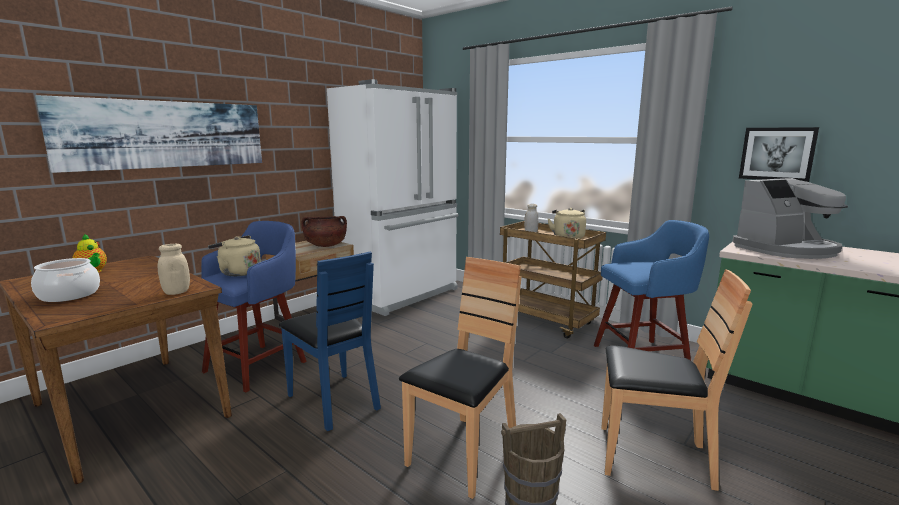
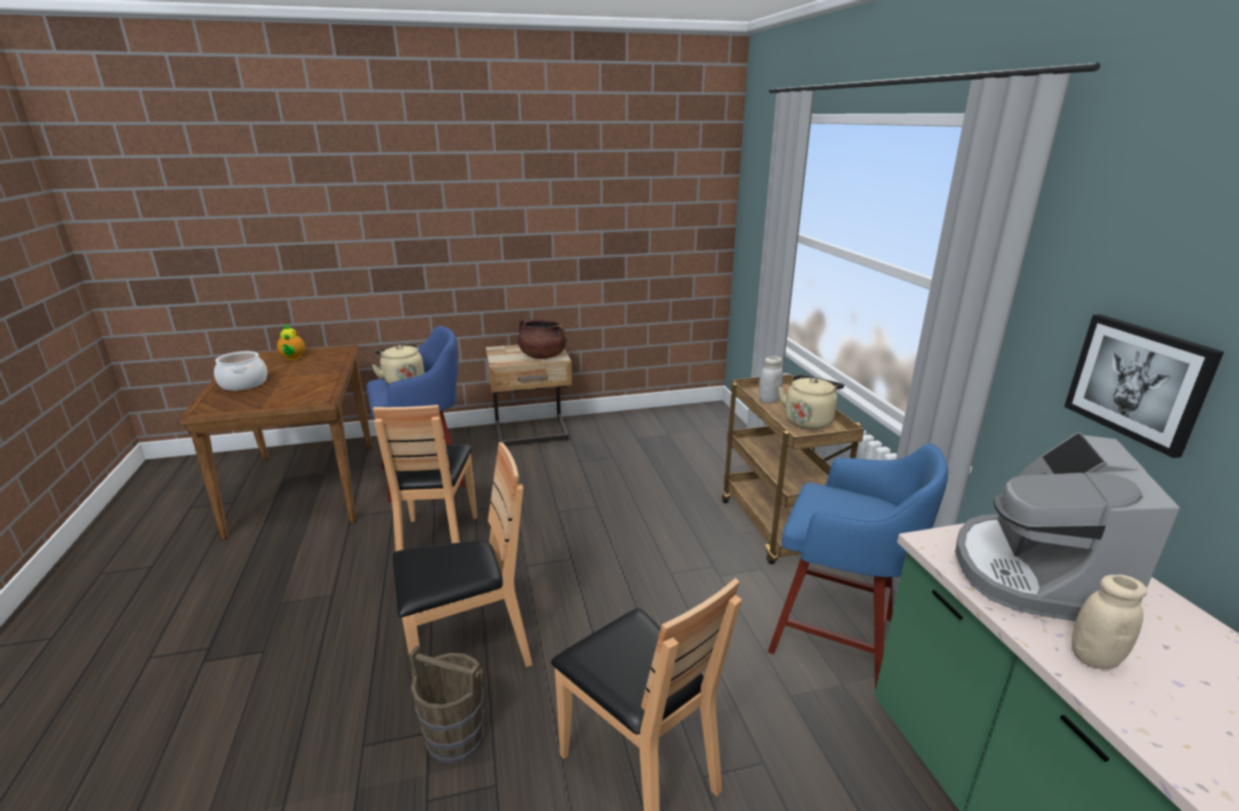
camera: 35 degrees right, 10 degrees up
(166, 134) = (379, 222): picture -> none
(176, 292) = (301, 402): beige jar -> beige jar (1094, 657)
(334, 401) = (438, 541): blue chair -> brown chair
(402, 295) = (653, 429): white fridge -> none
(786, 249) = (1035, 574): coffee machine -> coffee machine turned 90 degrees clockwise

